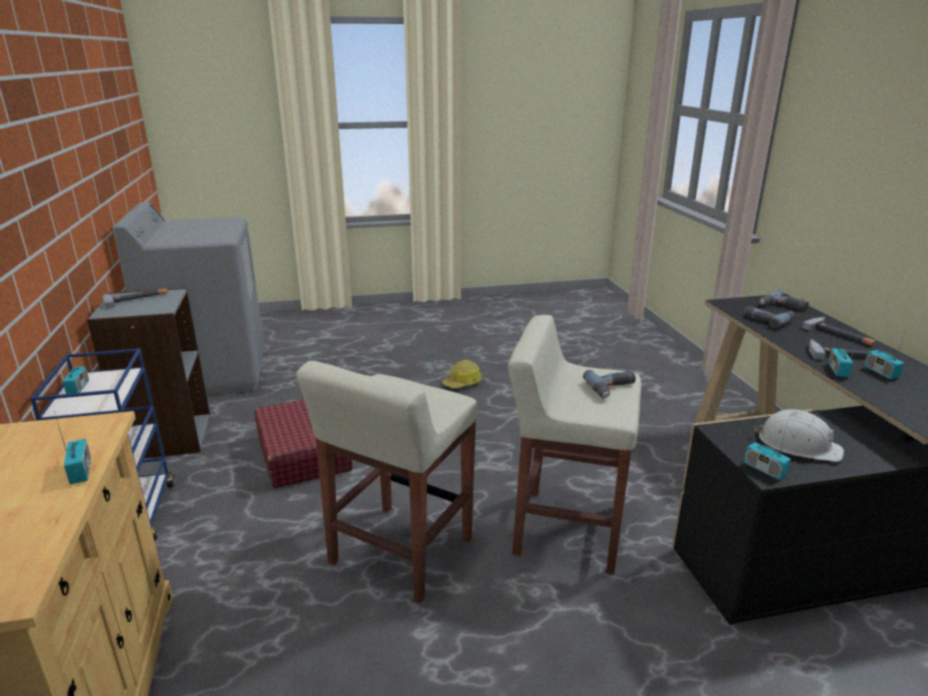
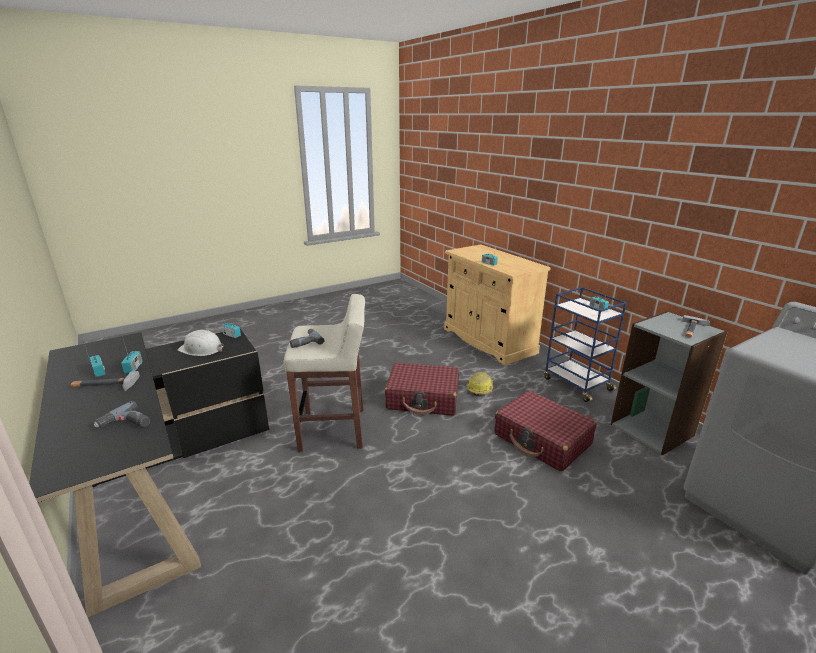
camera: 160 degrees right, 0 degrees up
(399, 552) = (423, 398): beige stool -> red suitcase
(463, 383) = (493, 581): hard hat -> hard hat (480, 388)
(782, 307) = (77, 456): power drill -> none
(841, 335) = (71, 412): hammer -> none

